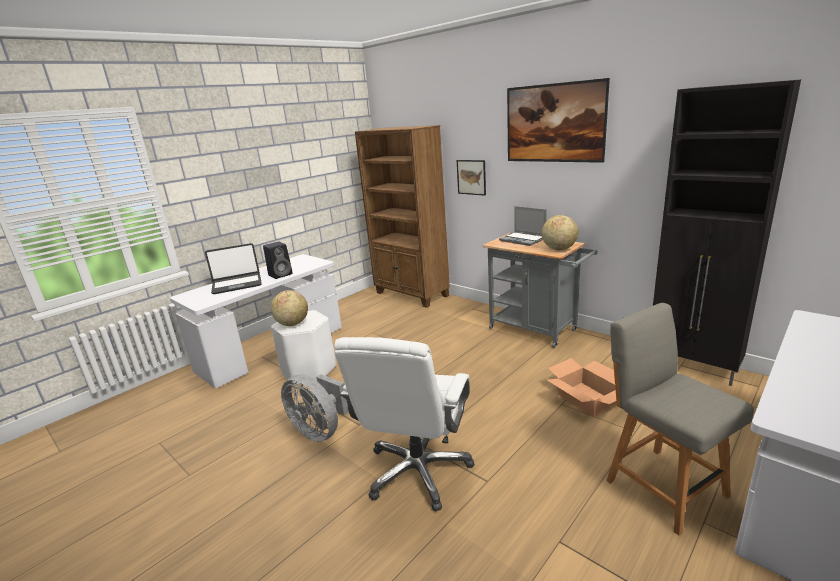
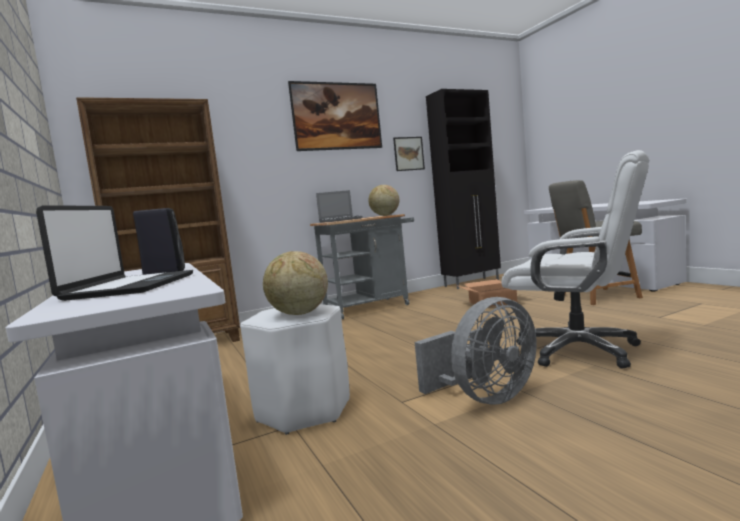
camera: 70 degrees left, 15 degrees down
(471, 177) = (251, 172): picture -> picture (408, 153)

